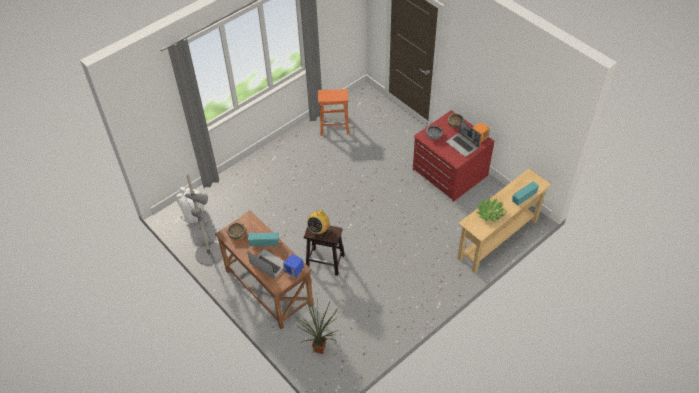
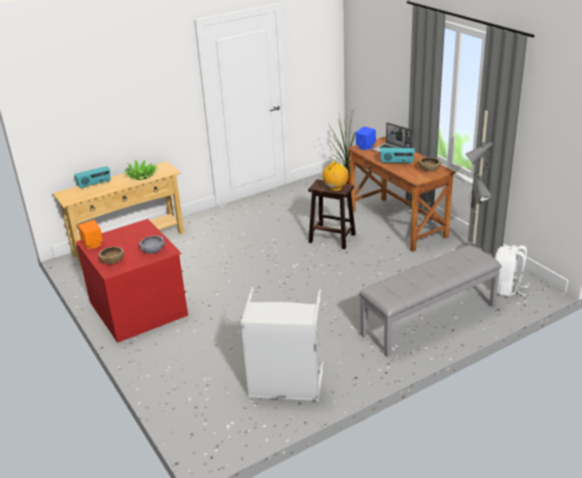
camera: 170 degrees left, 20 degrees down
(250, 180) = (429, 320): none -> grey bench
(335, 126) = (285, 386): orange stool -> grey laundry basket
(462, 145) = (121, 238): laptop -> none

